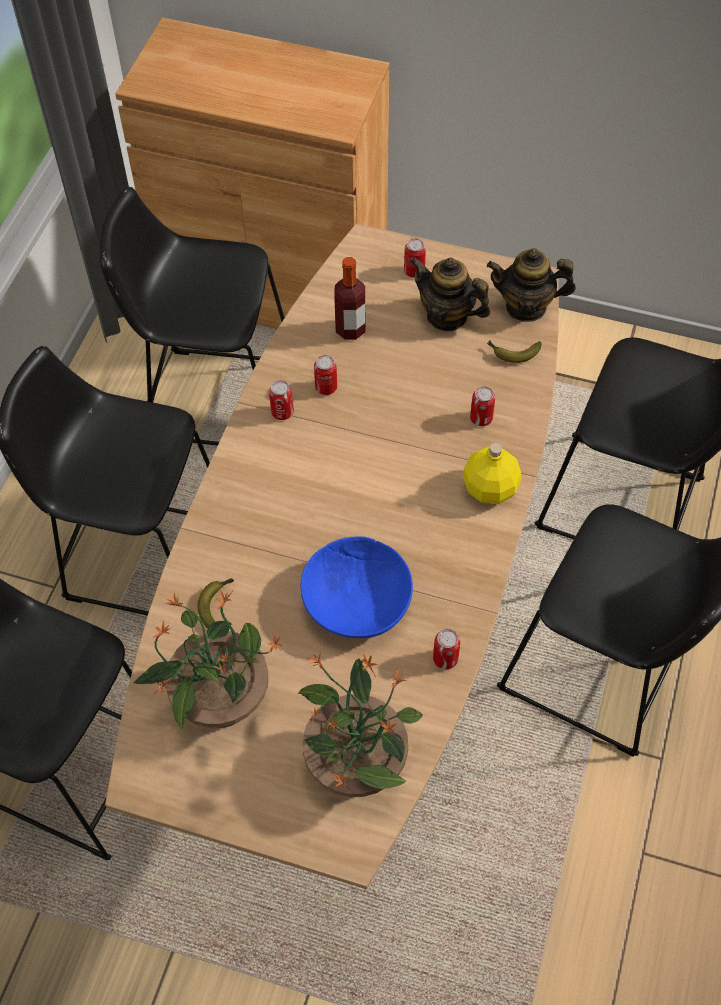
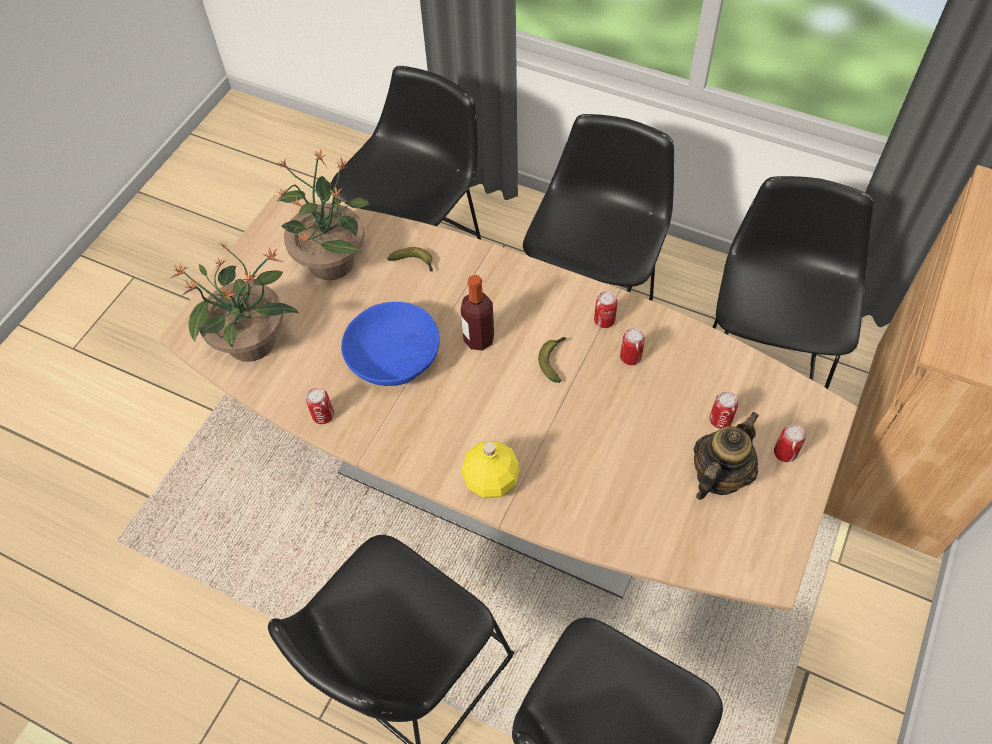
camera: 100 degrees right, 0 degrees up
(350, 329) = (703, 385): bottle -> bottle (479, 339)
(481, 418) = (577, 486): can -> can (720, 420)
(512, 353) = (662, 532): banana -> banana (553, 360)
(526, 307) = (730, 559): teapot -> none

